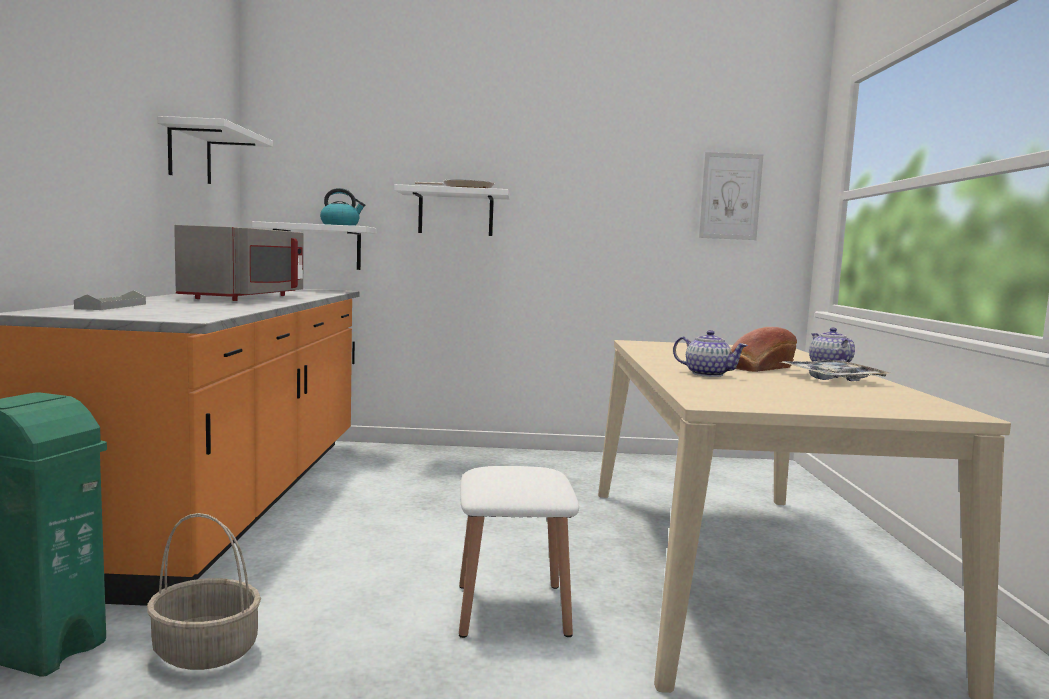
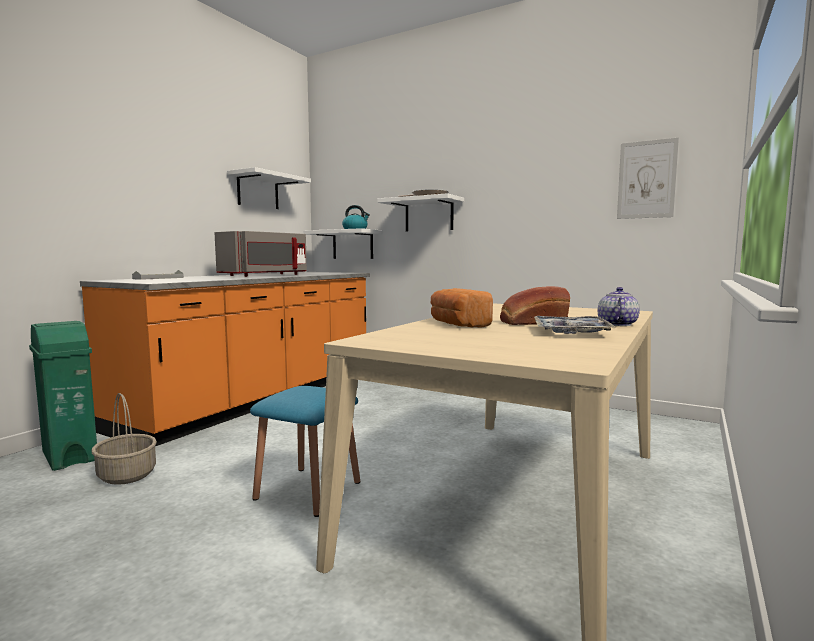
camera: 30 degrees right, 0 degrees up
(512, 609) = (308, 490): white stool -> blue stool
(707, 374) = (458, 324): teapot -> bread

